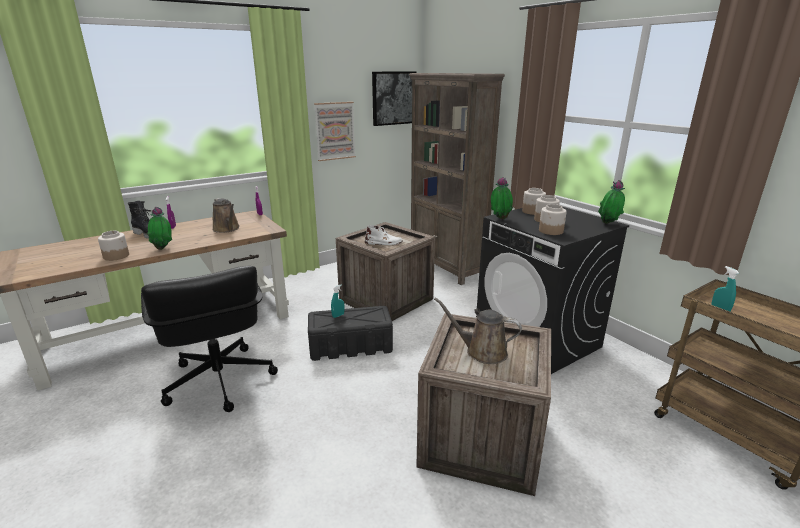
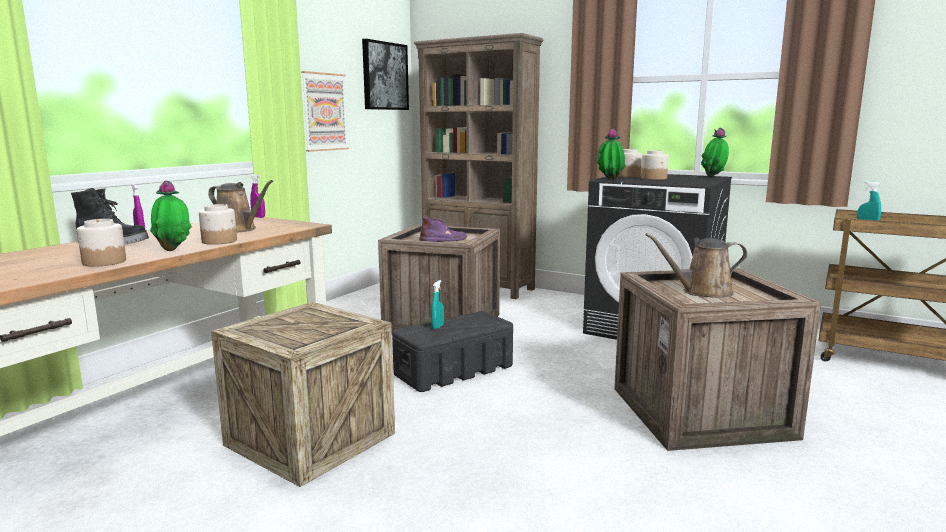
camera: 25 degrees left, 10 degrees down
(219, 381) = (310, 439): black office chair -> crate
(384, 243) = (444, 240): white boot -> purple boot
(551, 231) = (677, 182): jar -> jar (220, 241)

